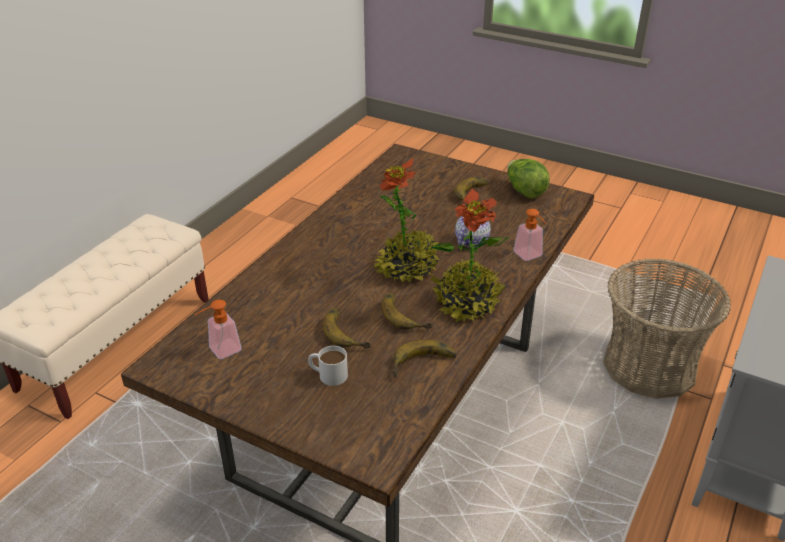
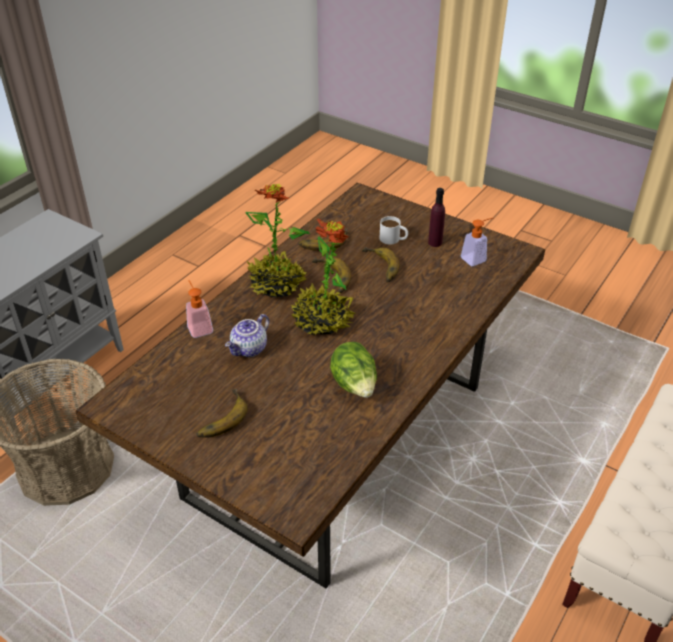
camera: 175 degrees left, 5 degrees up
(270, 372) = (435, 242): none -> purple bottle
(524, 191) = (157, 419): lettuce -> lettuce (355, 386)

